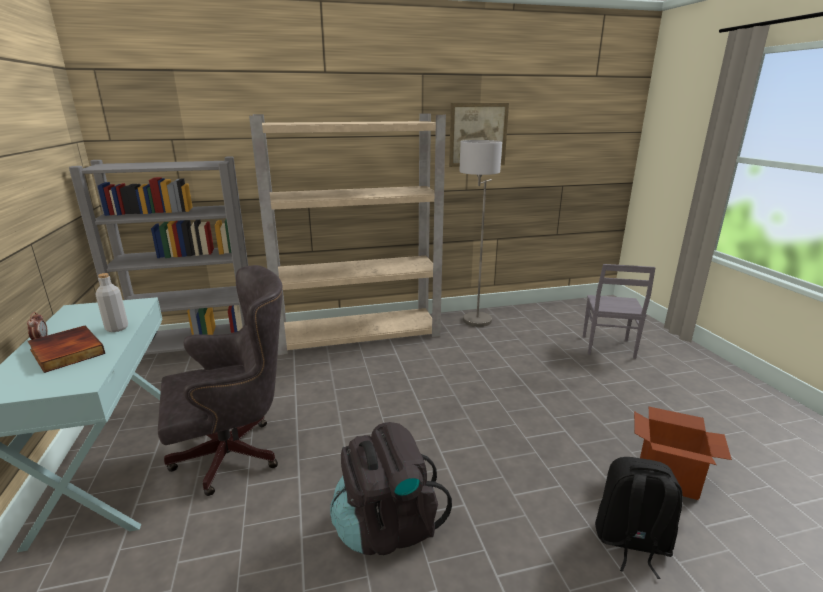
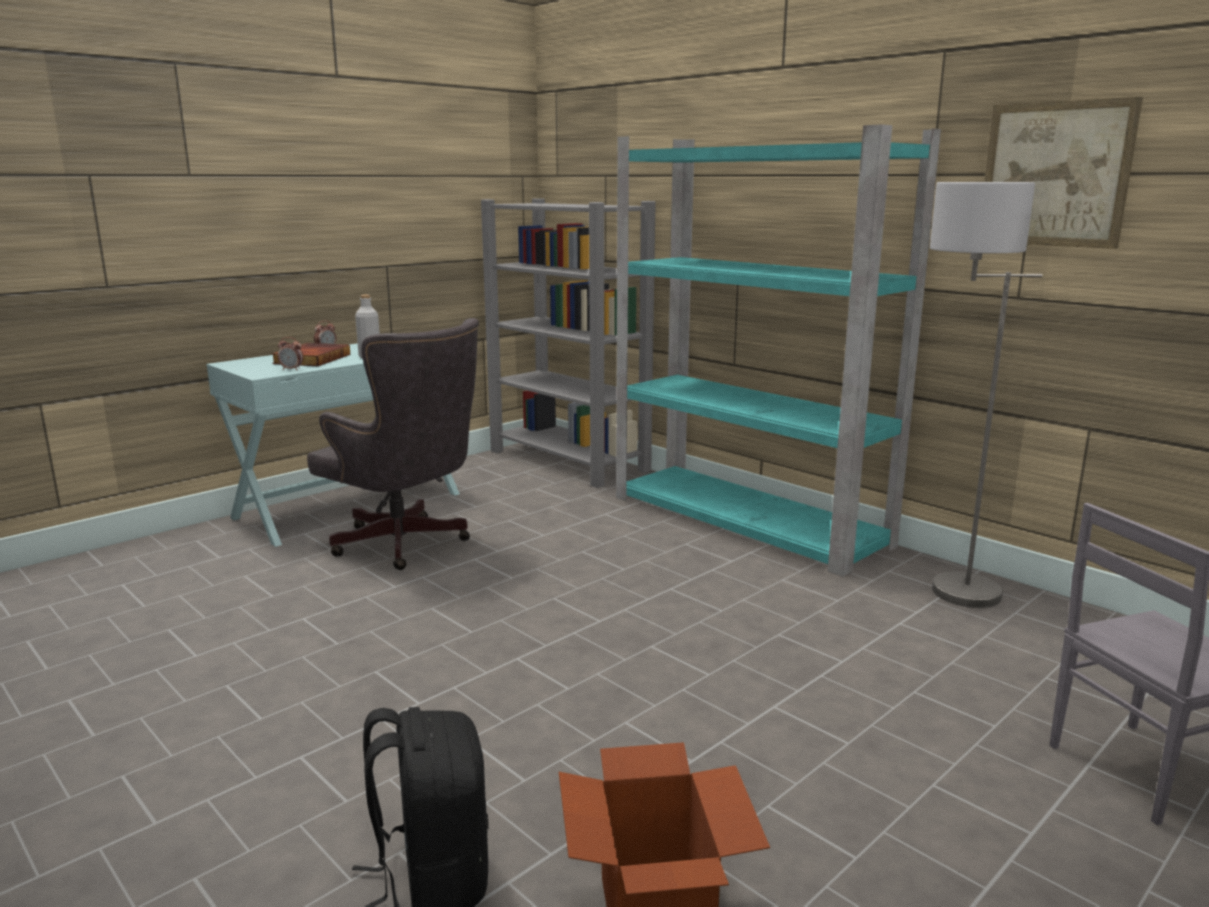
camera: 60 degrees right, 5 degrees down
(93, 366) = (292, 369): none -> alarm clock
(358, 333) = (747, 521): beige bookcase -> turquoise bookcase
(387, 526) = (345, 660): black backpack -> none

